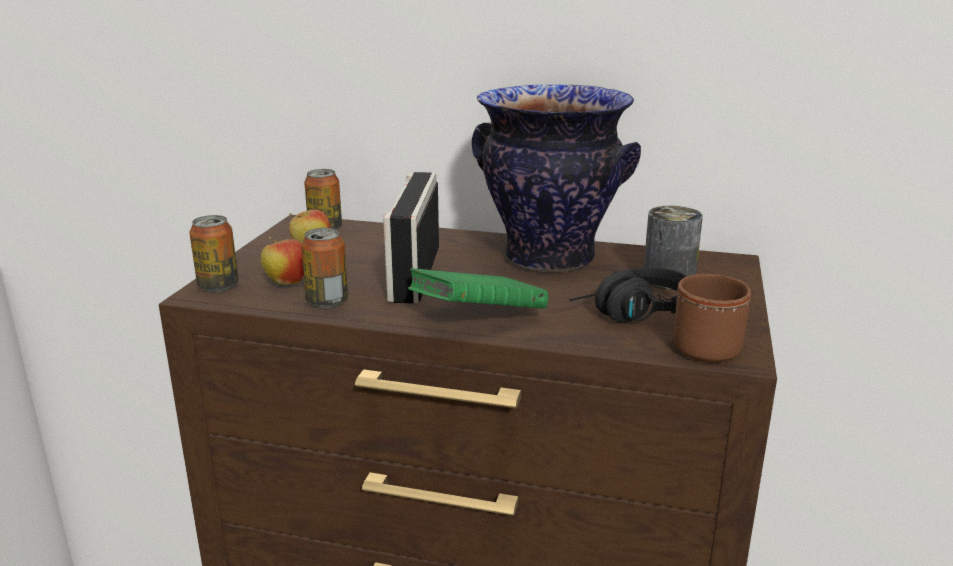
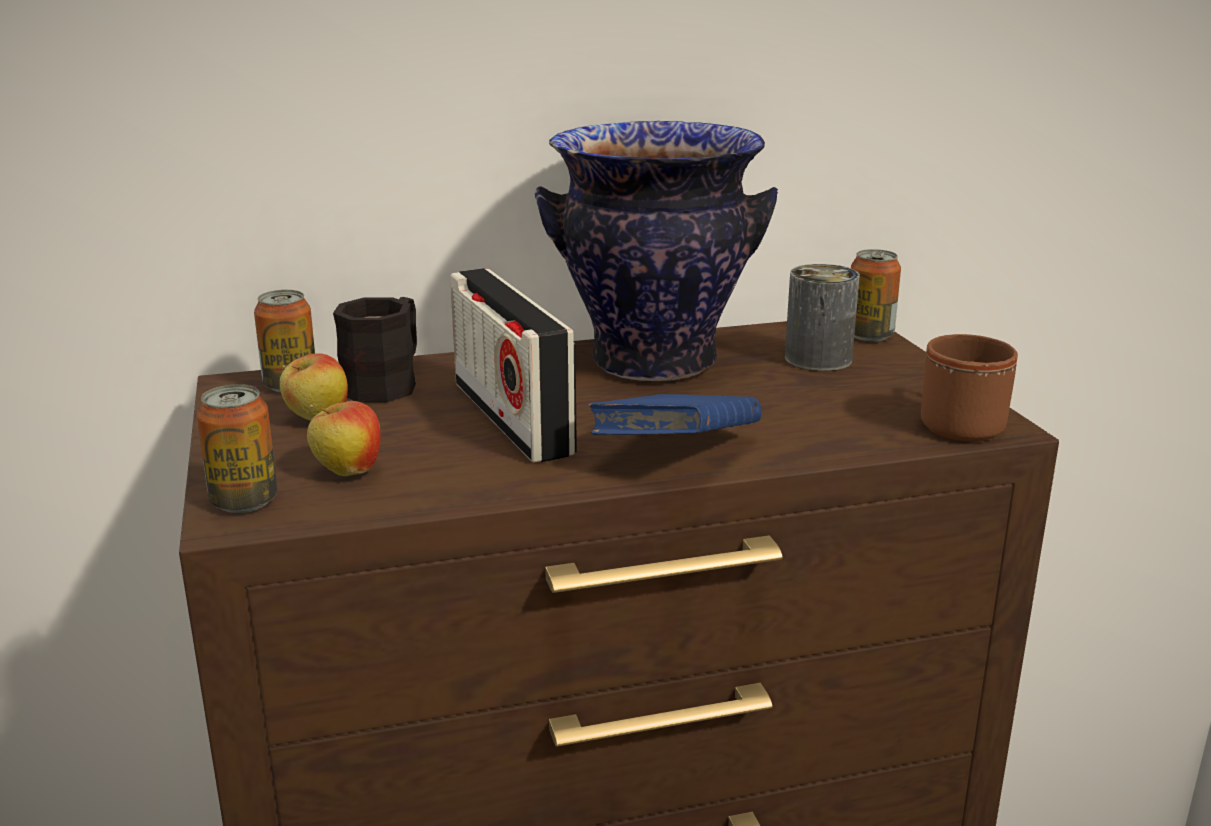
camera: 30 degrees left, 0 degrees up
(327, 301) = (447, 482): can -> can (869, 335)
(376, 238) = (387, 383): none -> black mug
(477, 319) = (675, 456): green book -> blue book
(631, 314) = (836, 408): black headphones -> none

